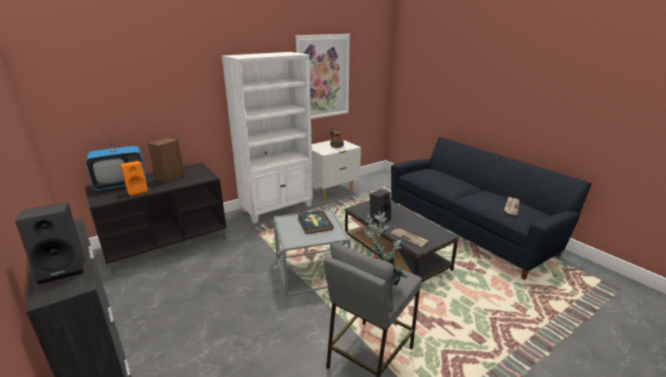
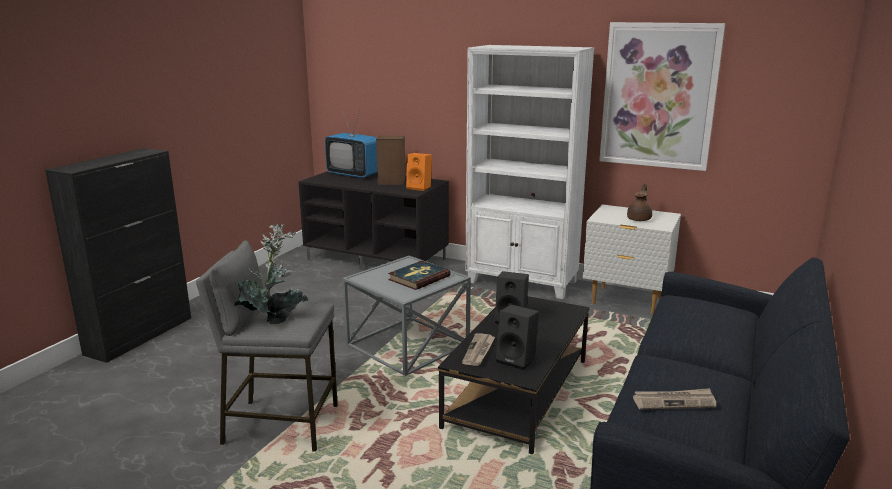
camera: 60 degrees right, 5 degrees down
(64, 268) = (94, 163): black speaker -> black speaker (517, 360)
(137, 191) = (347, 182): orange speaker -> orange speaker (420, 187)

